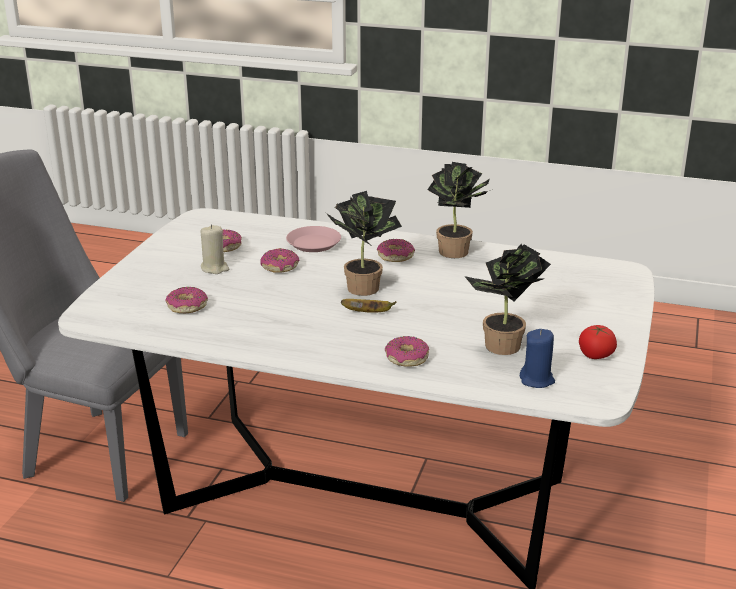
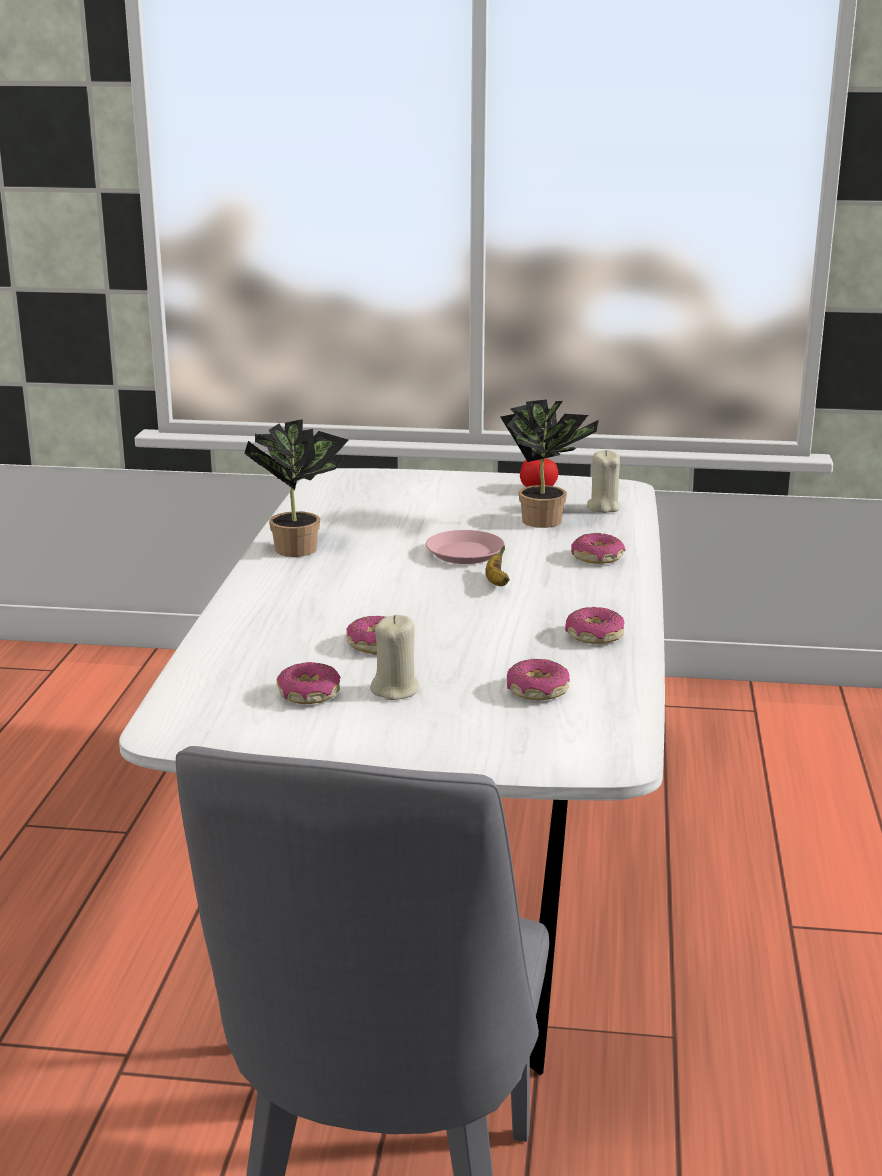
camera: 100 degrees left, 5 degrees down
(314, 243) = (281, 631): pink plate -> pink plate (464, 553)
(363, 286) = (420, 590): potted plant -> none
(395, 256) = (319, 578): donut -> donut (594, 636)
(537, 380) = (603, 507): blue candle -> beige candle

